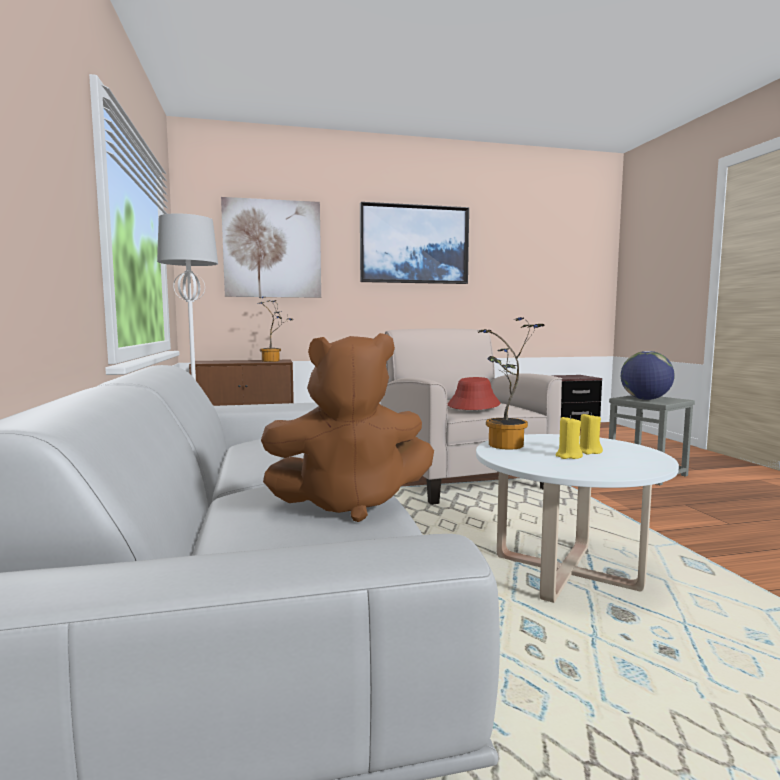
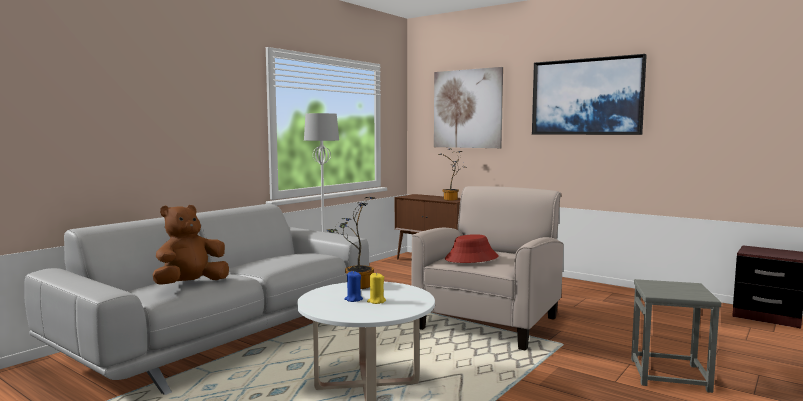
camera: 50 degrees right, 0 degrees up
(350, 503) = (190, 284): brown plush toy -> brown plush toy turned 90 degrees clockwise
(568, 456) = (353, 299): yellow candle -> blue candle
(645, 399) = (663, 288): globe -> none

